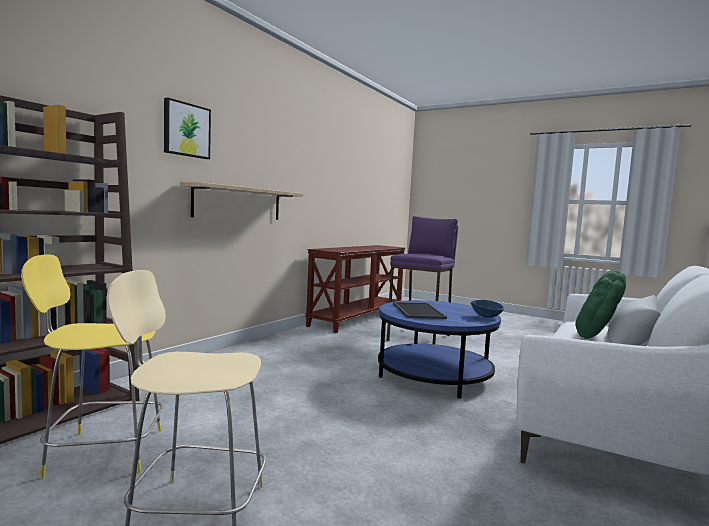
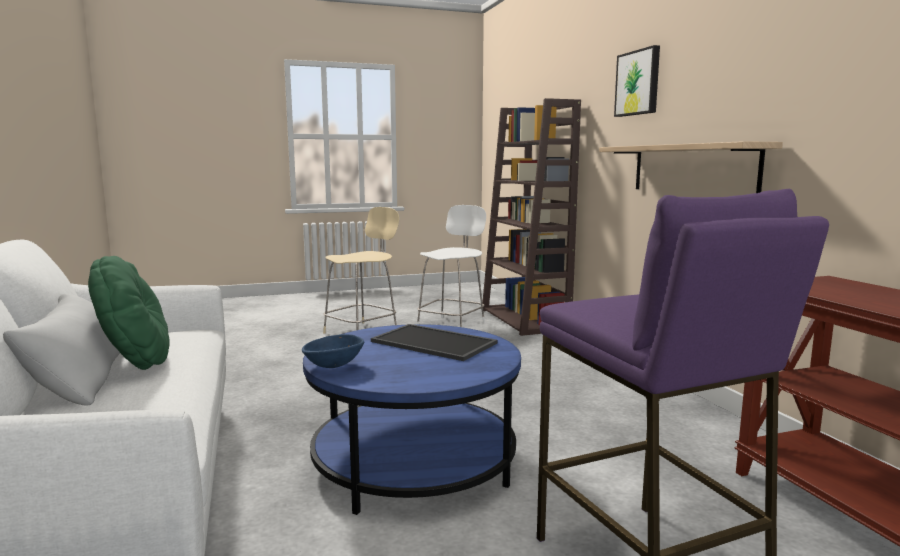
camera: 130 degrees right, 5 degrees up
(101, 451) = (452, 325): yellow stool -> white stool

